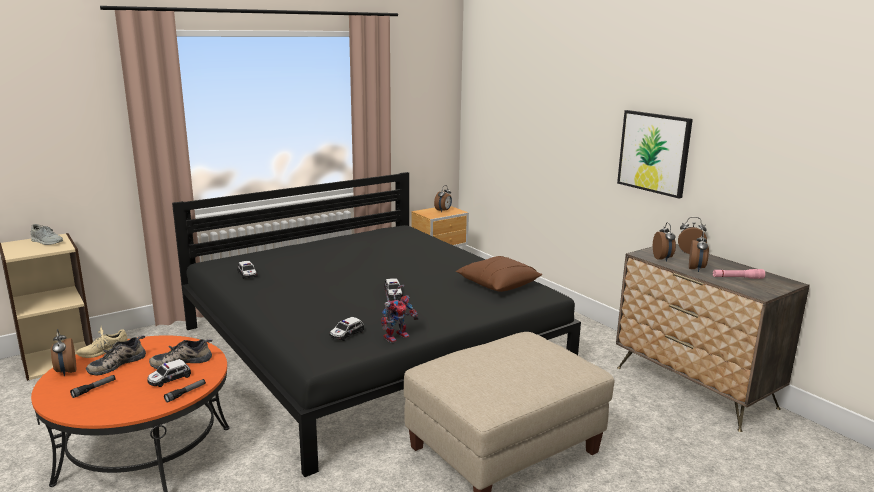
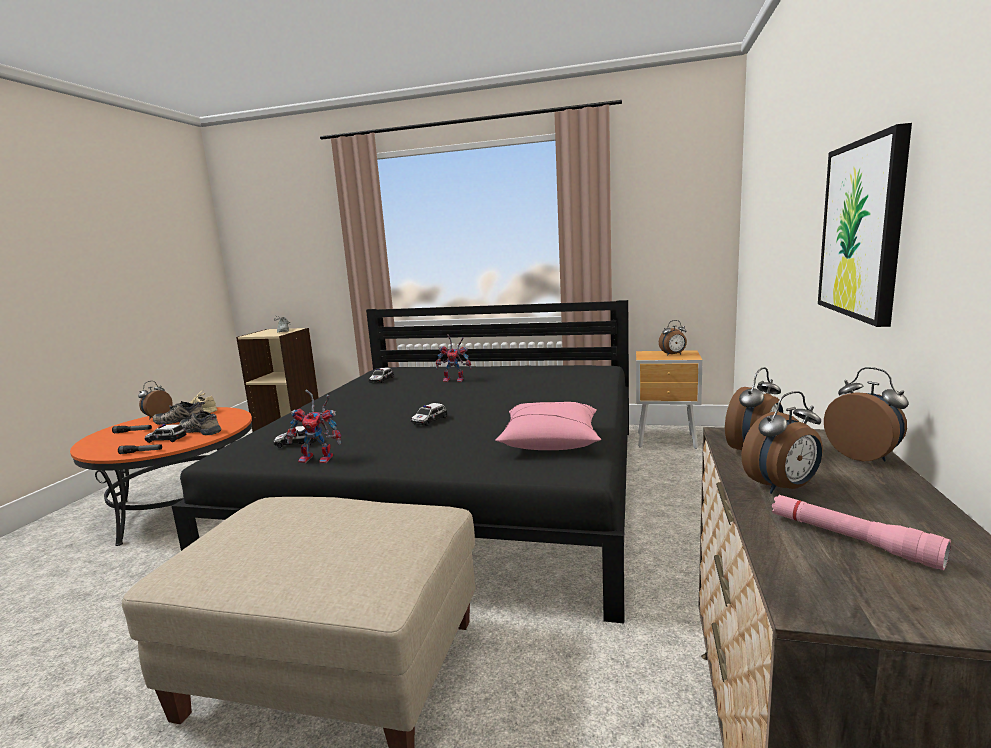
camera: 50 degrees right, 5 degrees down
(318, 260) = (455, 380): none -> toy robot
(498, 284) = (550, 441): brown pillow -> pink pillow

